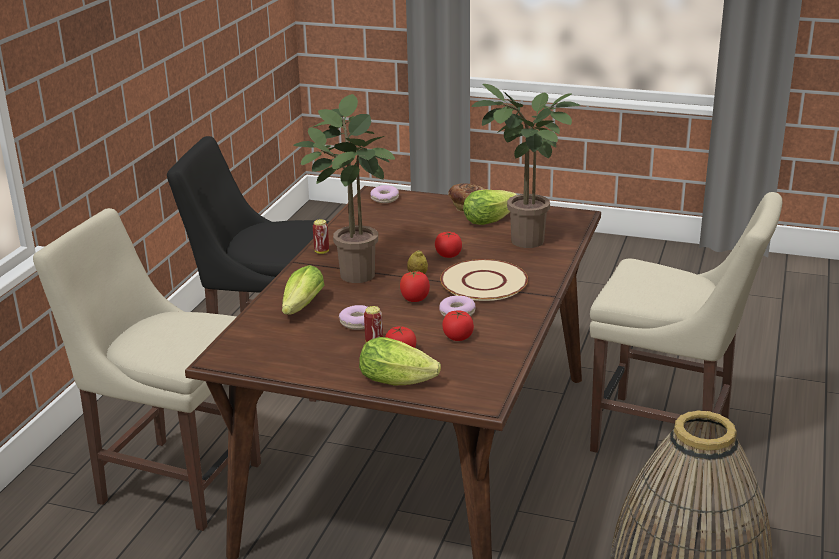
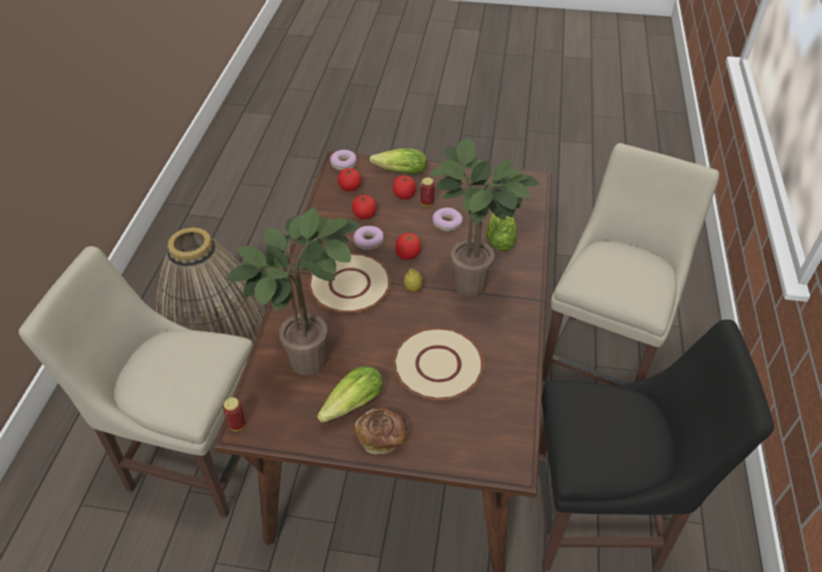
camera: 170 degrees right, 20 degrees up
(174, 480) = (601, 357): beige chair -> beige chair turned 75 degrees counterclockwise
(321, 251) = (520, 319): can -> can (237, 425)
(384, 199) = (493, 446): donut -> donut (343, 163)
(411, 233) = (438, 365): none -> beige plate
(448, 255) = (390, 325): tomato -> tomato (350, 187)

